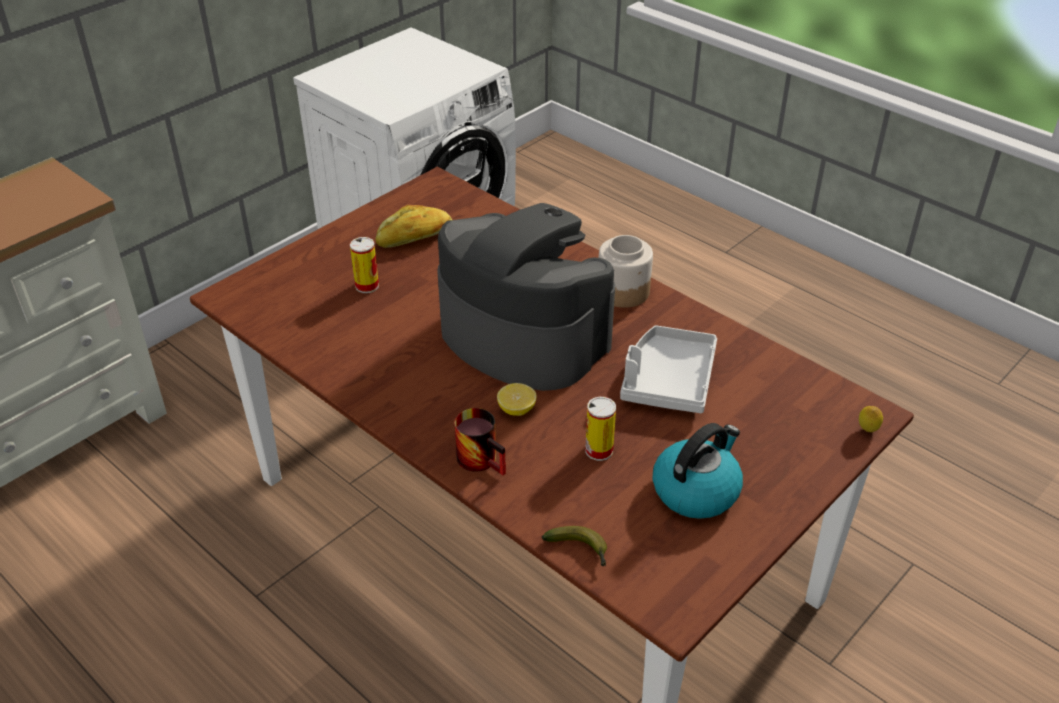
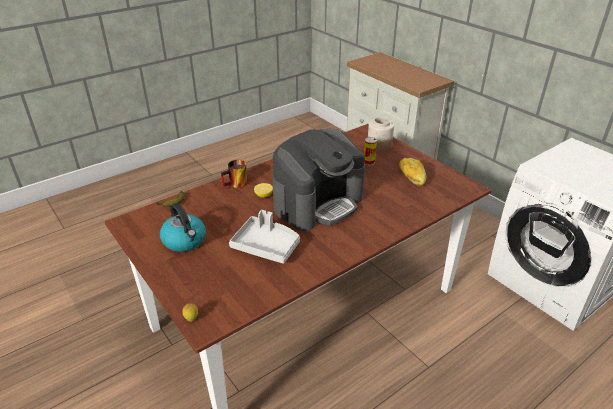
camera: 100 degrees right, 5 degrees down
(599, 450) = (226, 215): can -> none
(623, 292) = (350, 242): jar -> jar (379, 144)

